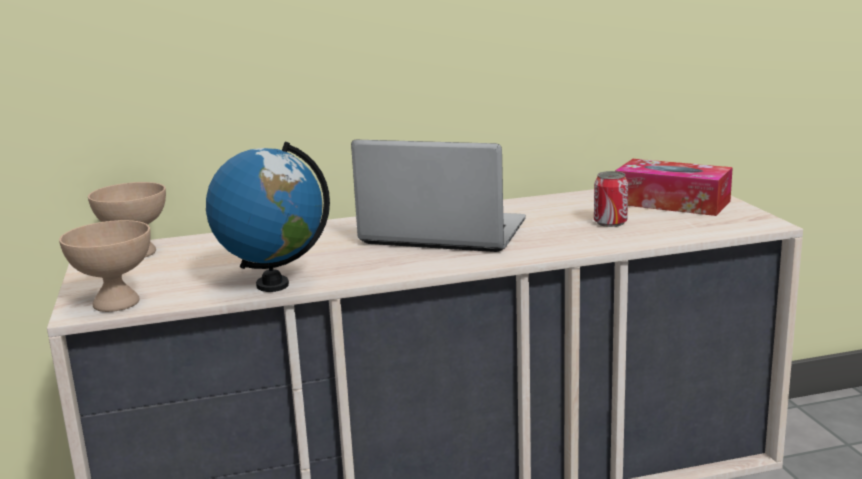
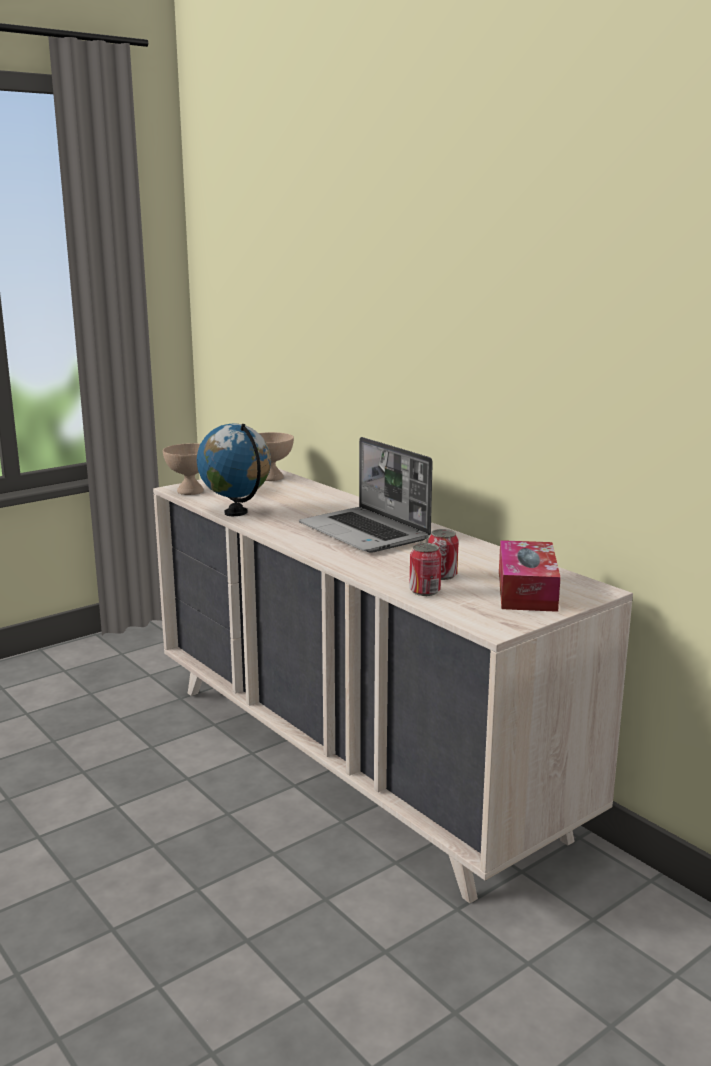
camera: 65 degrees right, 0 degrees up
(441, 234) = (366, 533): laptop -> laptop turned 150 degrees clockwise
(653, 233) = (424, 591): none -> can

